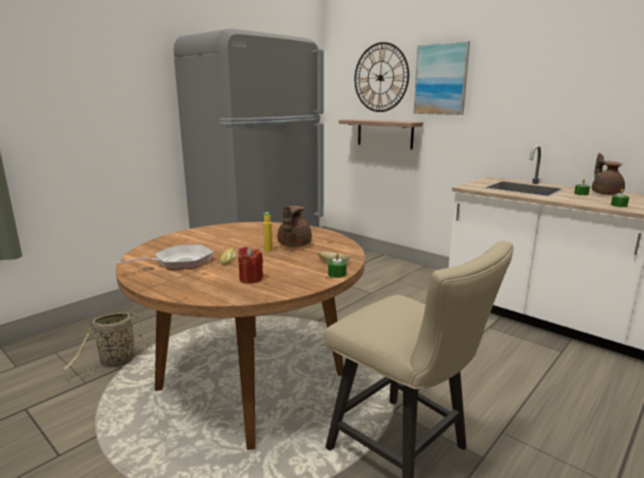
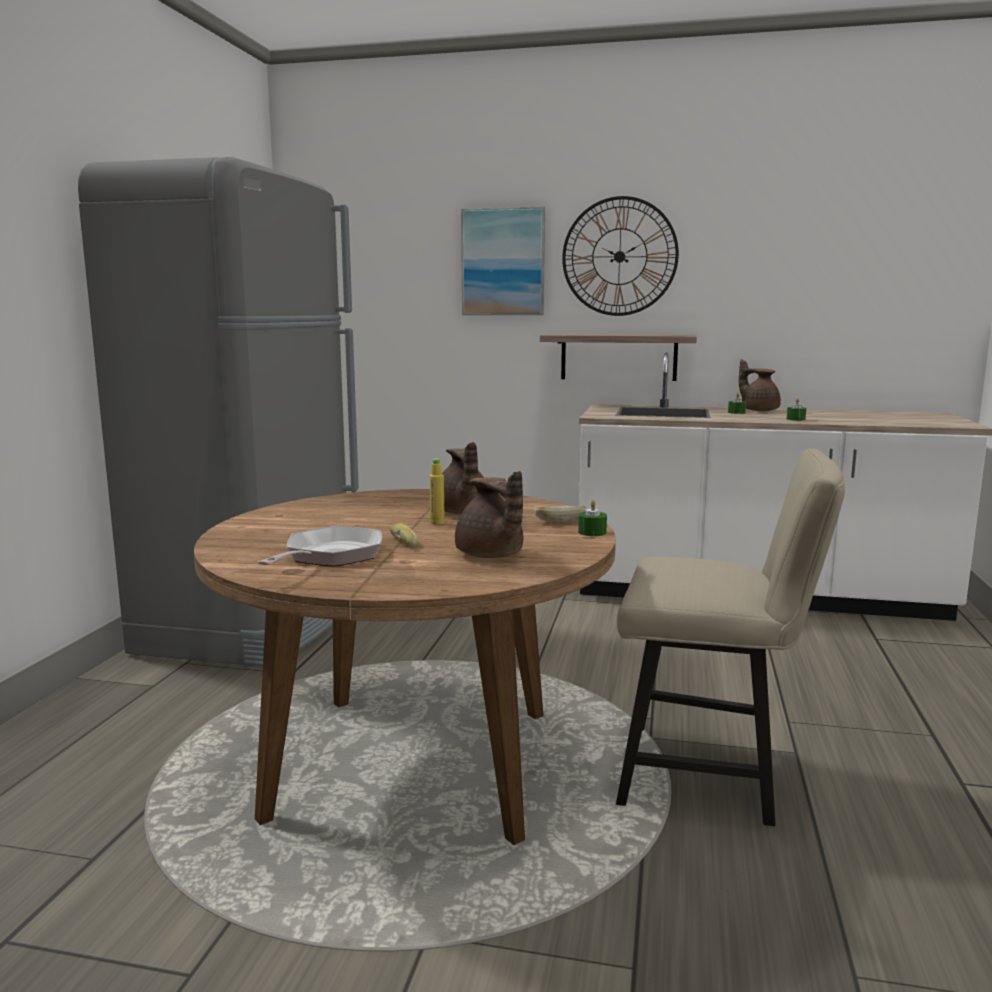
camera: 30 degrees left, 5 degrees down
(116, 362) = (118, 811): basket -> none
(251, 279) = (490, 555): red candle -> brown teapot
(380, 77) = (395, 258): wall clock -> wall clock (619, 256)
(384, 133) = (409, 349): shelf -> shelf (618, 357)

